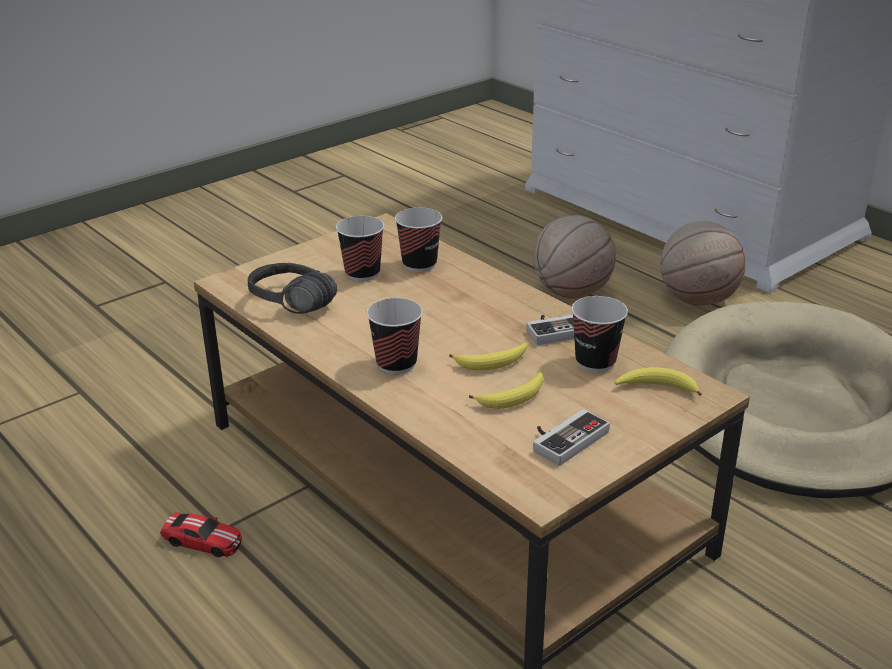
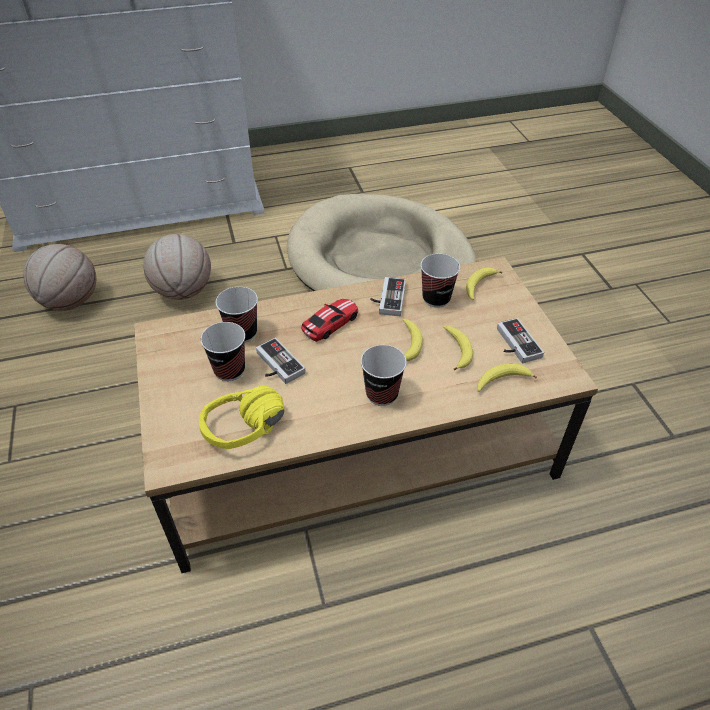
camera: 65 degrees left, 15 degrees up
(202, 540) = (331, 624): toy car -> toy car (330, 323)
(285, 308) = (250, 436): black headphones -> yellow headphones
(389, 294) = (275, 365): none -> game controller
(486, 441) = (501, 381): none -> banana
(697, 299) = (244, 243): basketball -> basketball (70, 302)

